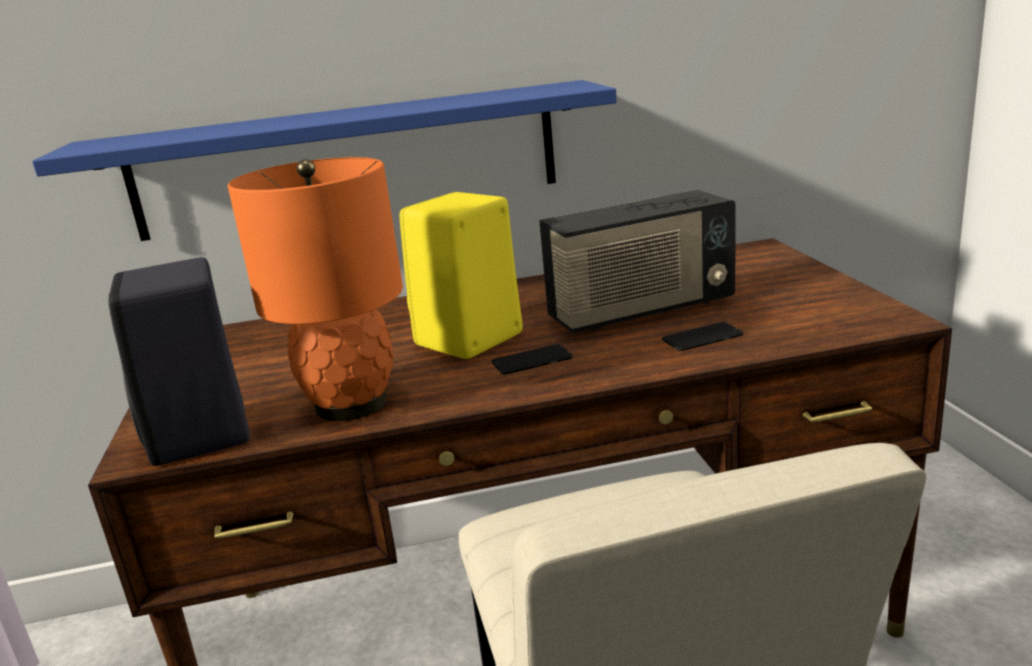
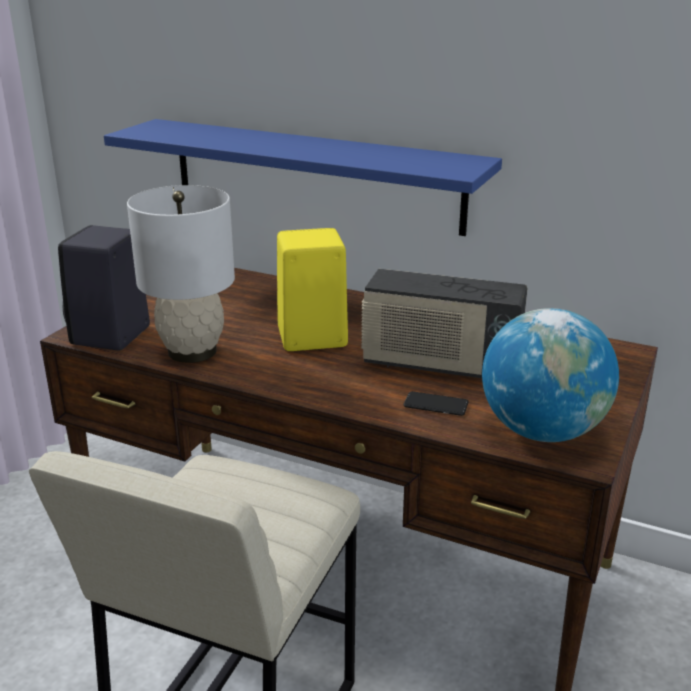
camera: 35 degrees right, 5 degrees up
(351, 404) = (192, 351): orange table lamp -> white table lamp
(532, 361) = (317, 370): phone -> none
(825, 318) = (542, 431): none -> globe

